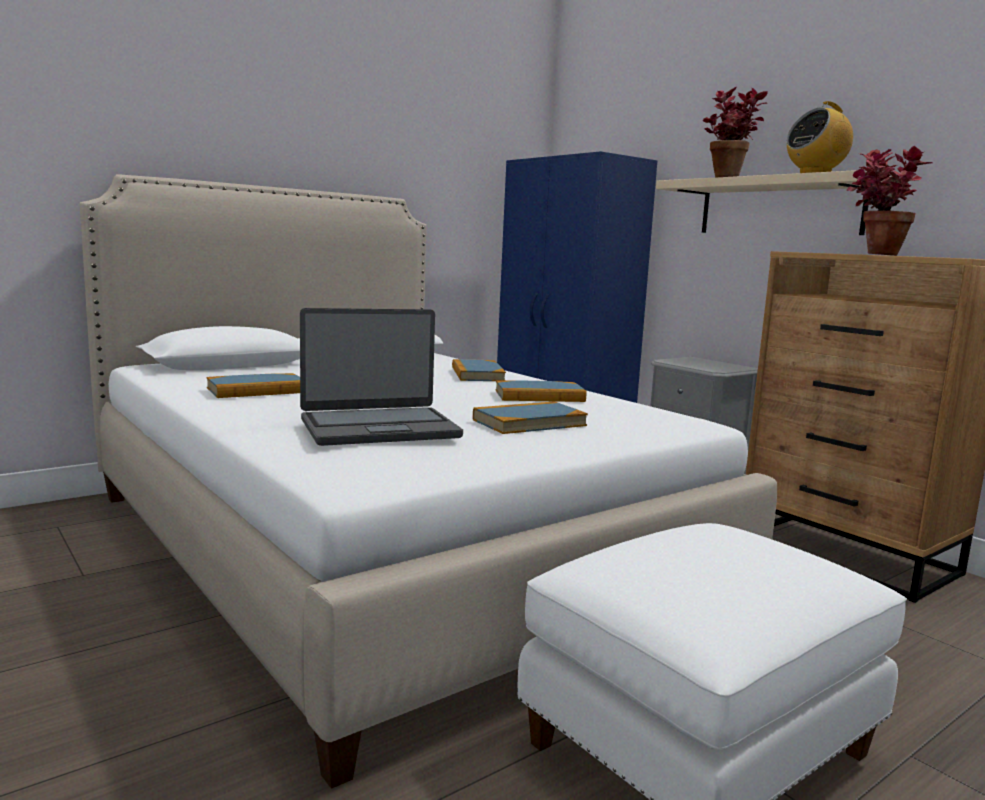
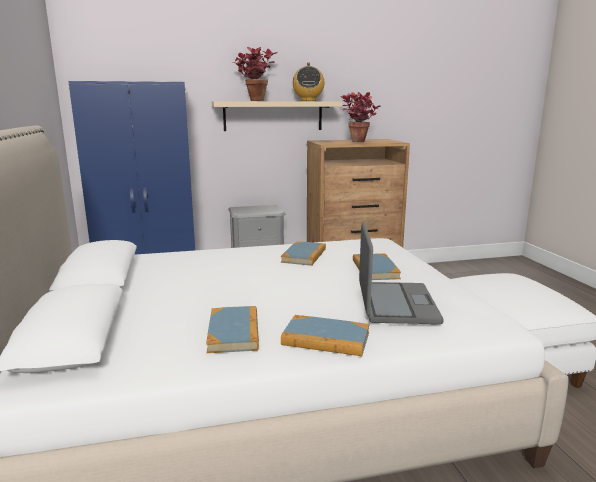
camera: 65 degrees left, 5 degrees up
(477, 374) = (222, 258): book -> book (326, 339)

